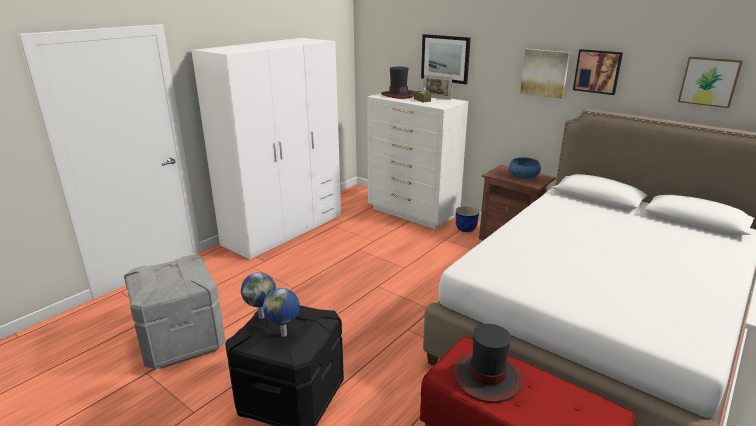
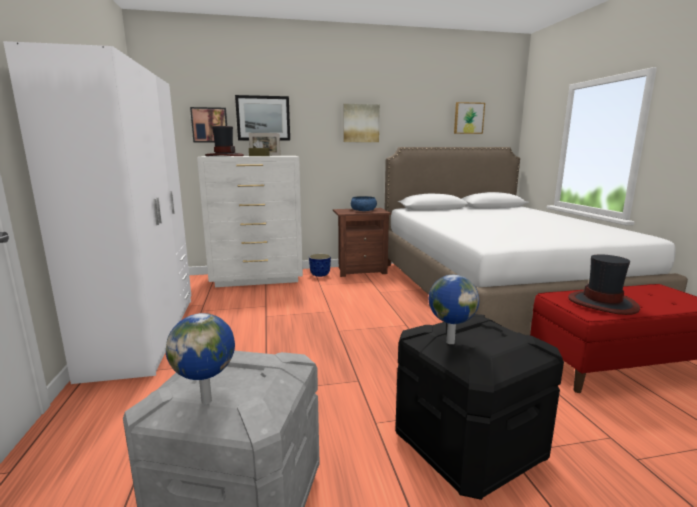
camera: 50 degrees left, 10 degrees down
(284, 335) = (506, 339): globe -> globe (208, 400)
(597, 71) = (400, 118): picture -> picture (210, 125)

